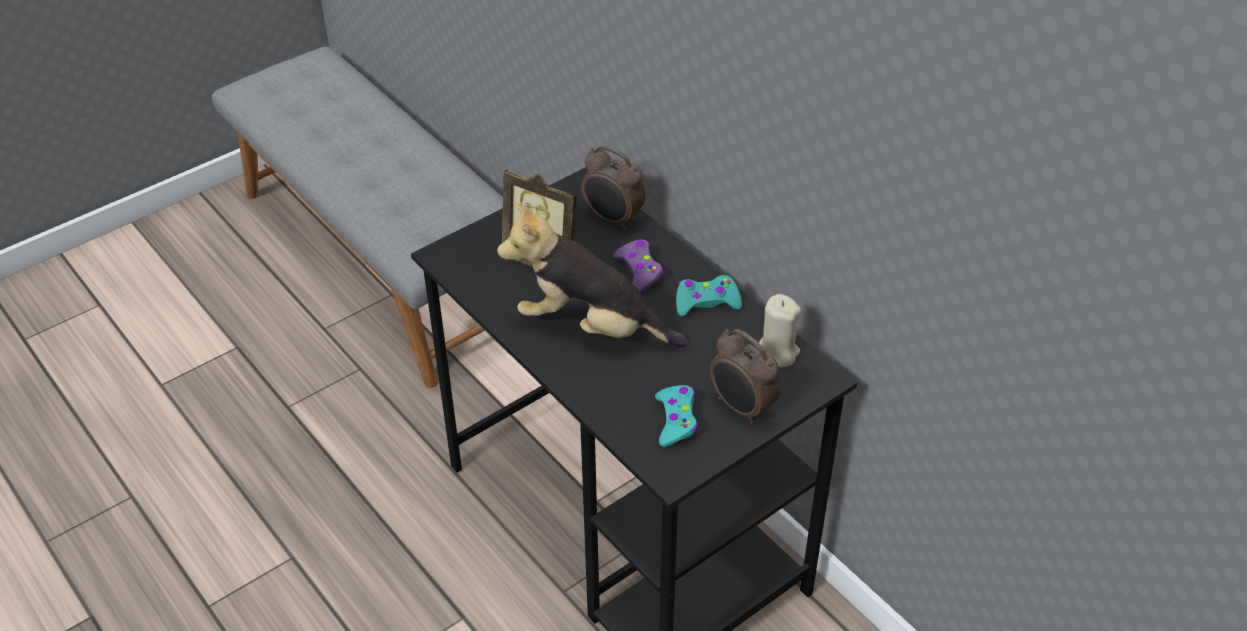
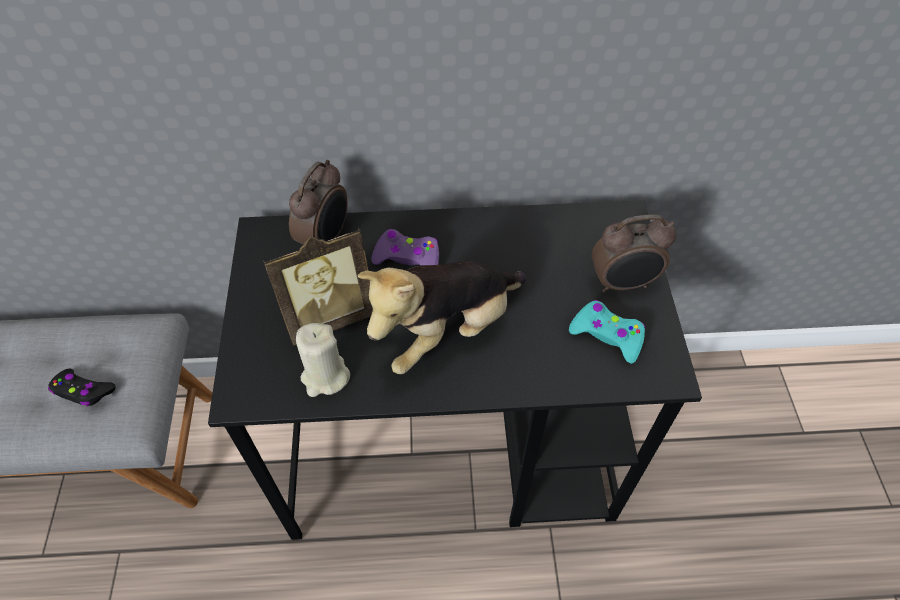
camera: 55 degrees left, 10 degrees up
(423, 220) = (83, 391): none -> black game controller
(612, 219) = (326, 239): alarm clock -> alarm clock turned 45 degrees counterclockwise
(706, 302) = (484, 236): turquoise game controller -> none
(776, 353) = (577, 226): beige candle -> beige candle (325, 376)

